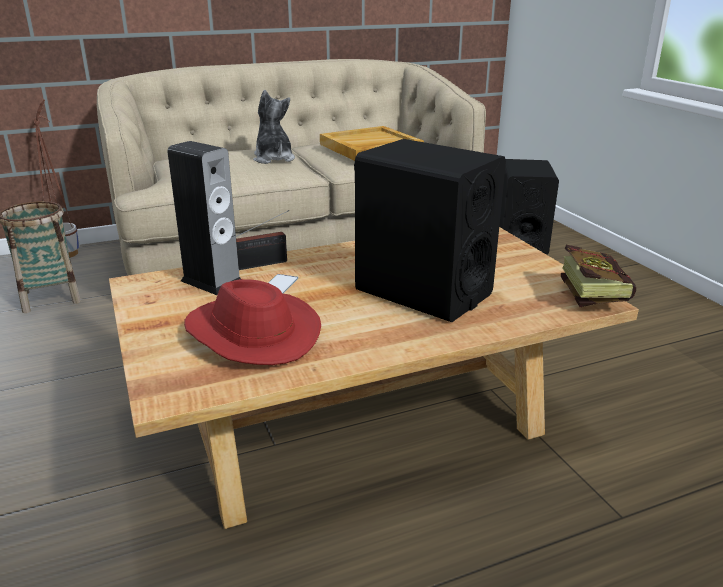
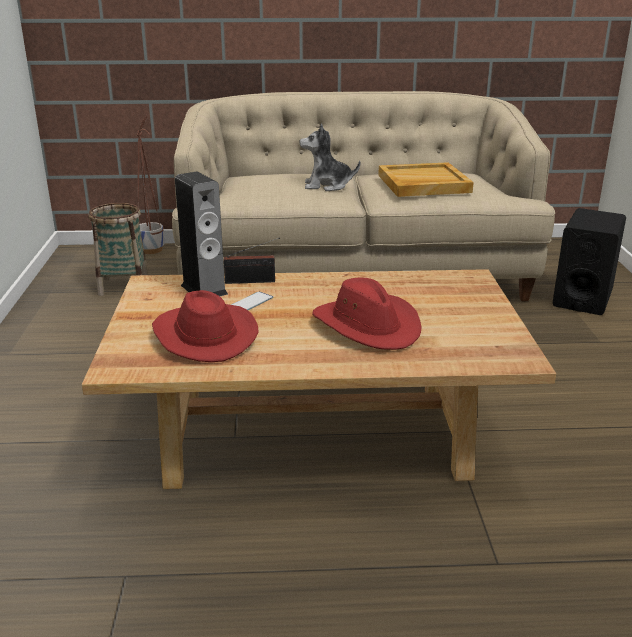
camera: 20 degrees right, 0 degrees up
(273, 159) = (327, 186): plush toy -> plush toy turned 90 degrees counterclockwise
(422, 292) = (367, 325): black speaker -> red hat
(589, 293) = (521, 352): book -> none

